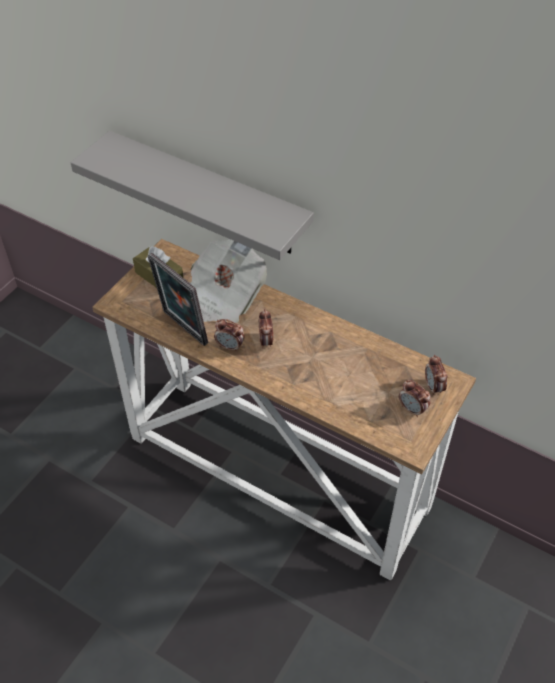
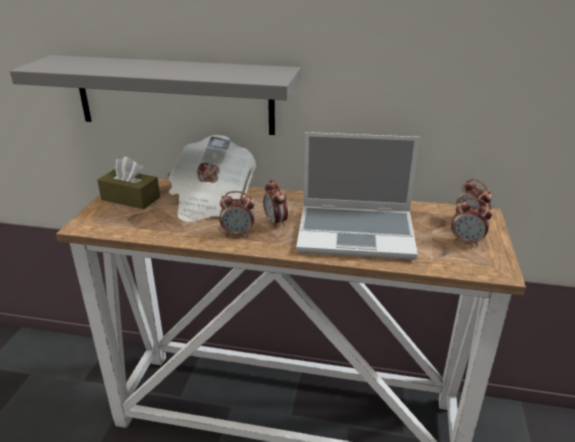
camera: 20 degrees left, 20 degrees down
(182, 329) = (175, 230): picture frame -> none
(326, 373) = (357, 233): none -> laptop

